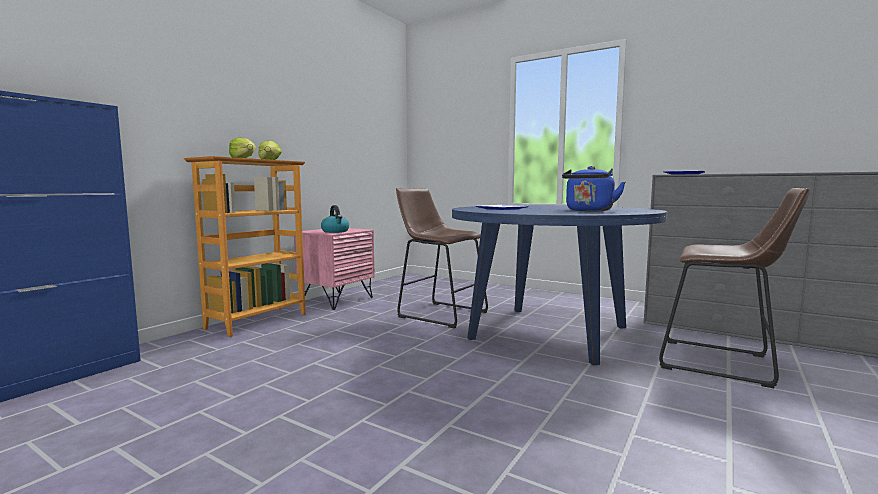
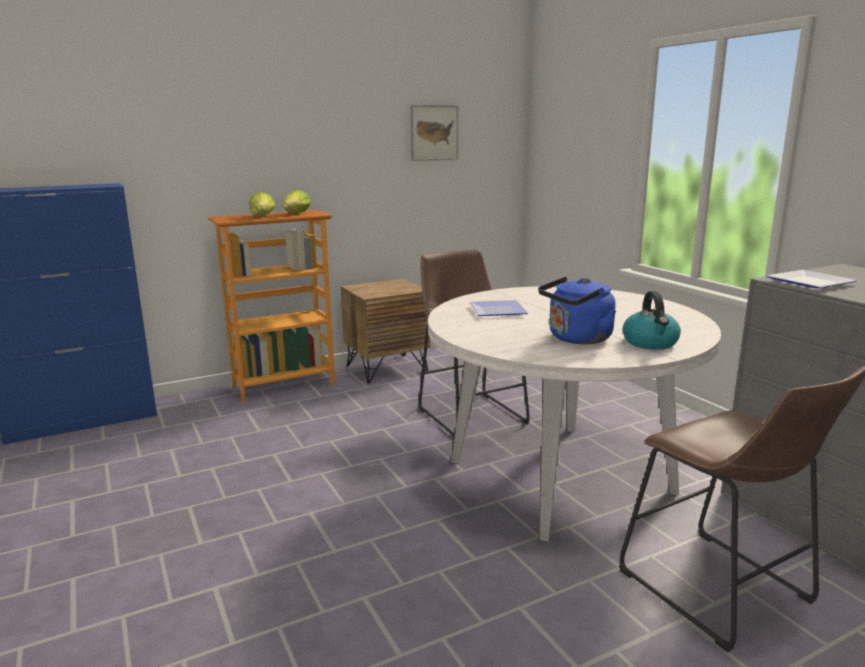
camera: 30 degrees right, 10 degrees up
(335, 231) = (379, 291): kettle -> kettle (650, 343)
(336, 300) = (387, 368): pink nightstand -> brown nightstand
(354, 115) = (434, 133): none -> picture
(549, 332) = (559, 476): blue dining table -> white dining table

